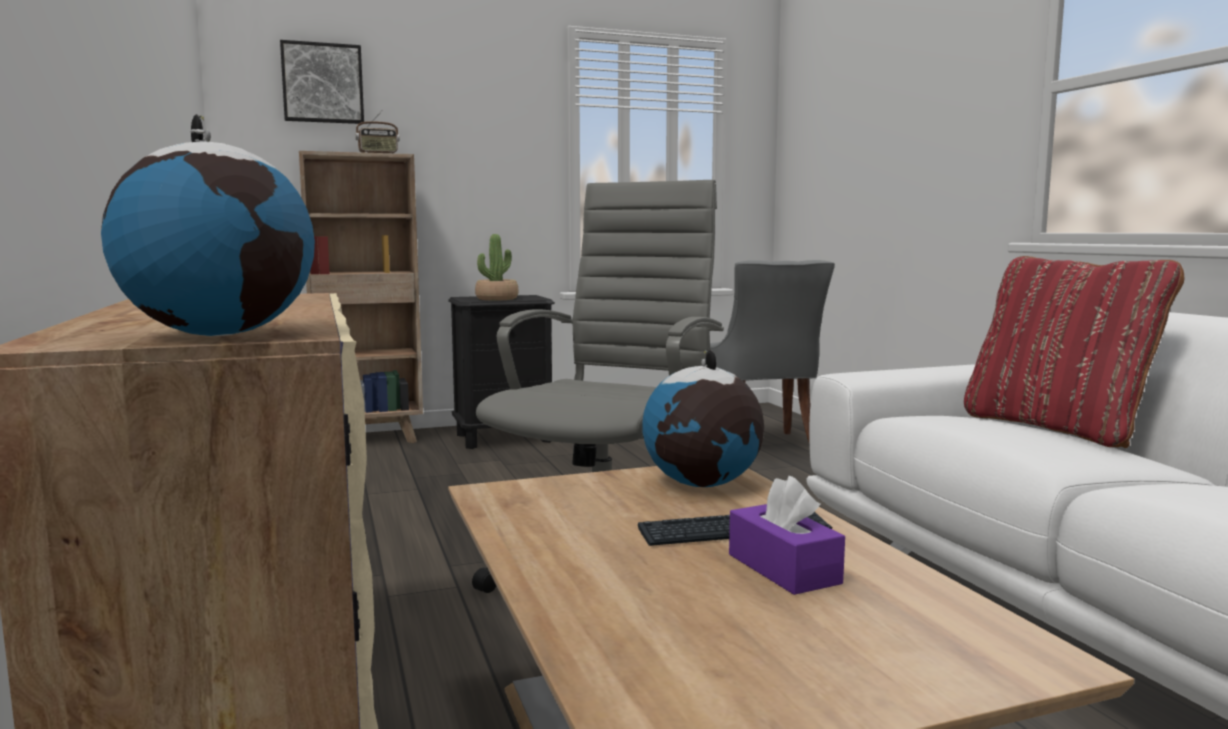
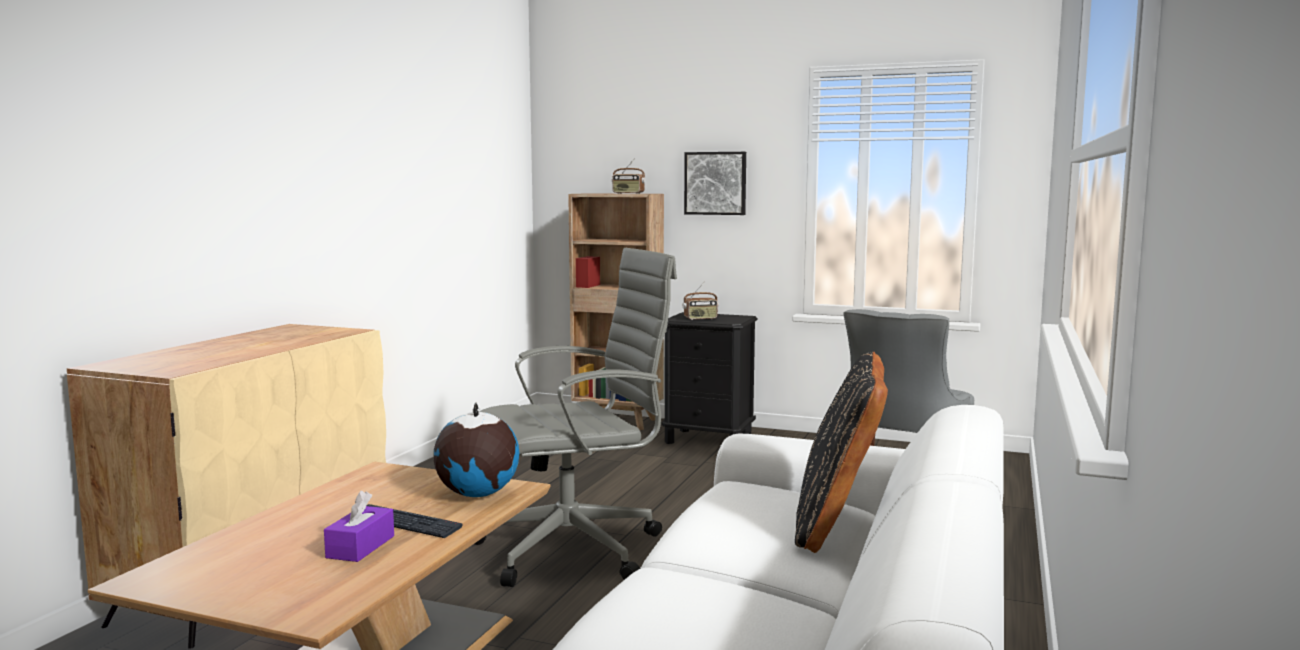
camera: 40 degrees right, 0 degrees up
(220, 334) = (159, 367): globe -> none
(322, 83) = (607, 136): picture -> picture (716, 183)
(497, 299) = (700, 319): potted plant -> radio
(1056, 428) = (838, 524): red pillow -> black pillow

